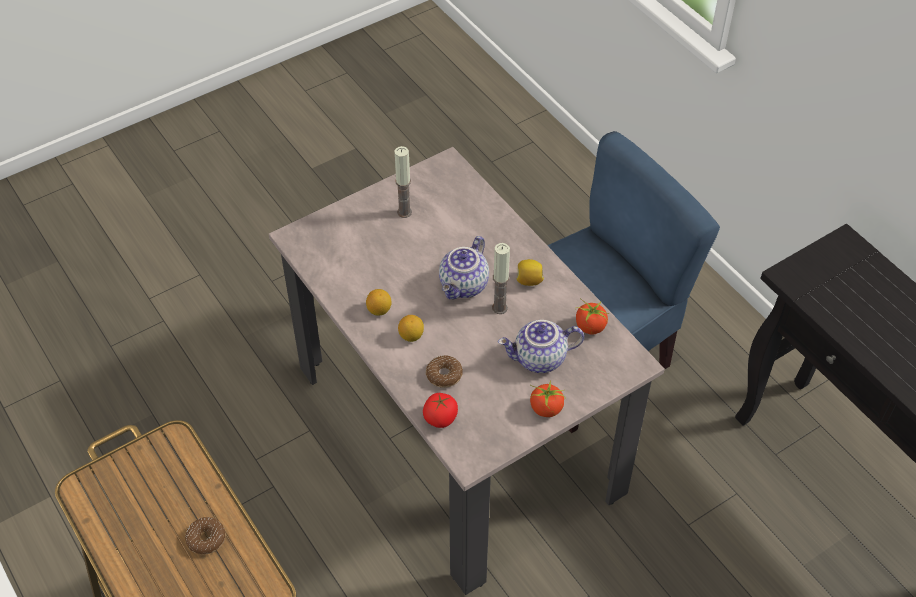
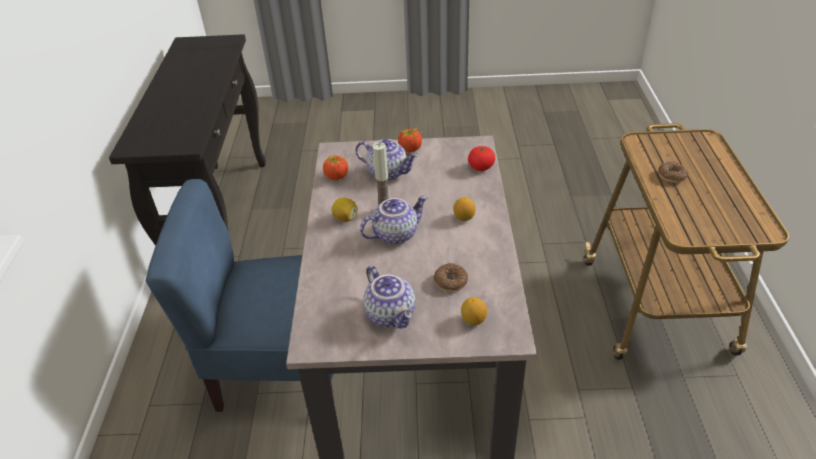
camera: 145 degrees left, 10 degrees down
(379, 310) = (475, 244): lemon -> lemon (473, 320)
(404, 212) = (392, 314): candle -> teapot
(444, 375) = (459, 187): donut -> donut (450, 281)

